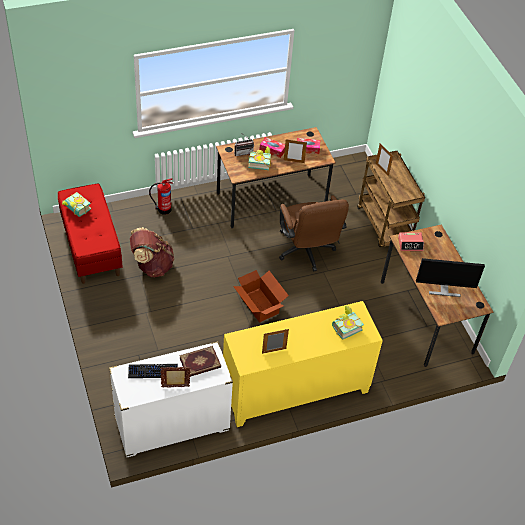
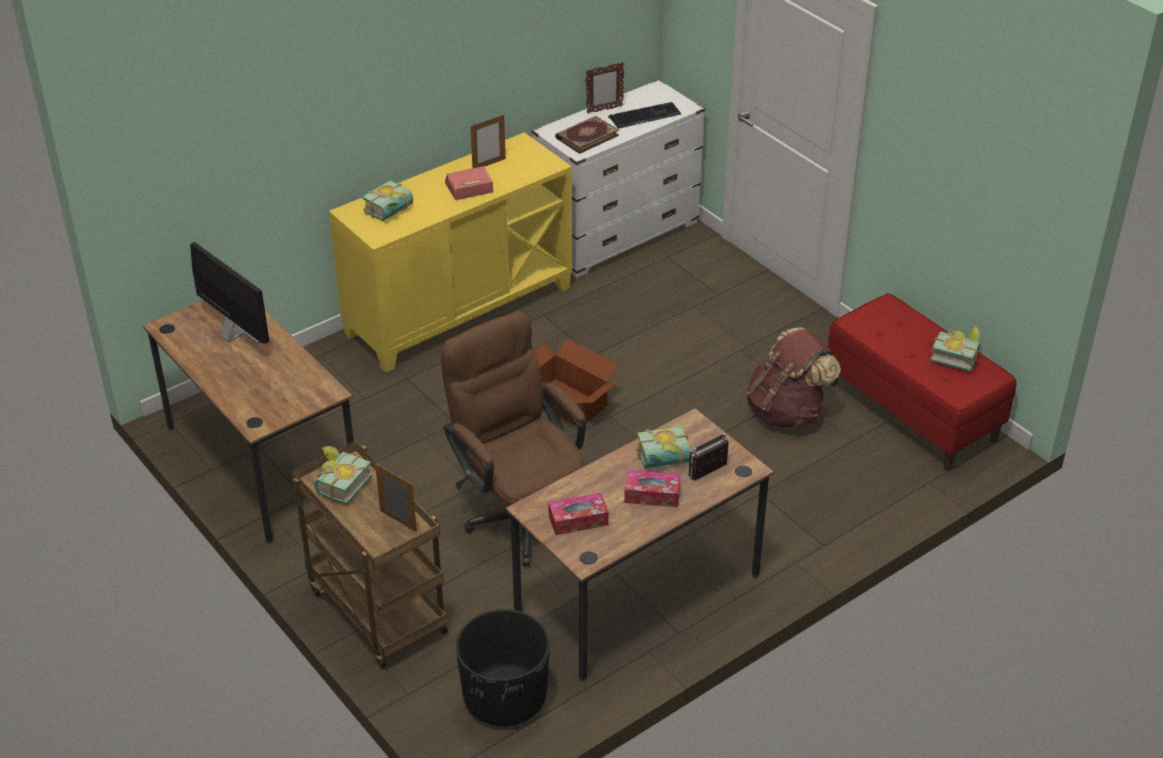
camera: 165 degrees right, 10 degrees down
(163, 209) = (839, 512): fire extinguisher -> none
(294, 161) = (595, 484): picture frame -> none
(341, 177) = (505, 698): none -> black planter
(403, 192) = (339, 485): none -> book
(410, 244) = (307, 390): alarm clock -> alarm clock (468, 188)
(444, 290) = (234, 334): monitor -> monitor turned 60 degrees clockwise

